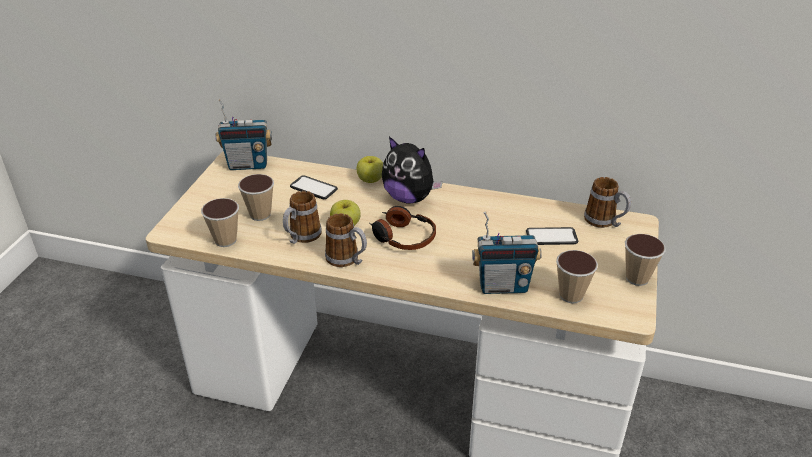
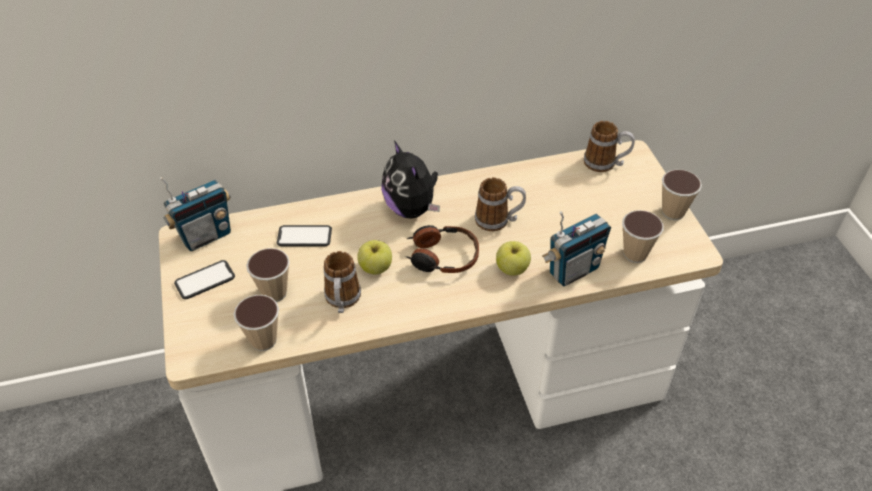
camera: 30 degrees left, 10 degrees up
(347, 260) = (410, 307): mug -> mug (498, 220)
(371, 180) = (356, 203): apple -> apple (512, 269)
(409, 198) = (412, 208): plush toy -> plush toy turned 60 degrees clockwise
(551, 237) = (574, 199): phone -> phone (205, 280)

